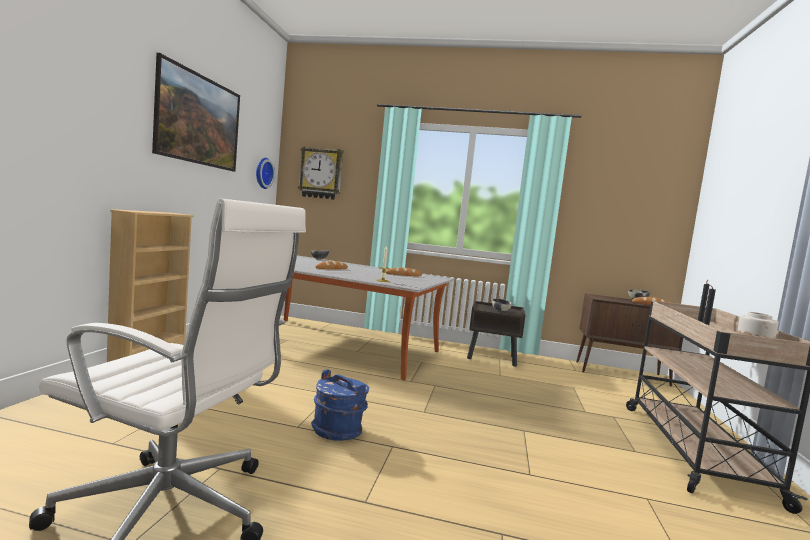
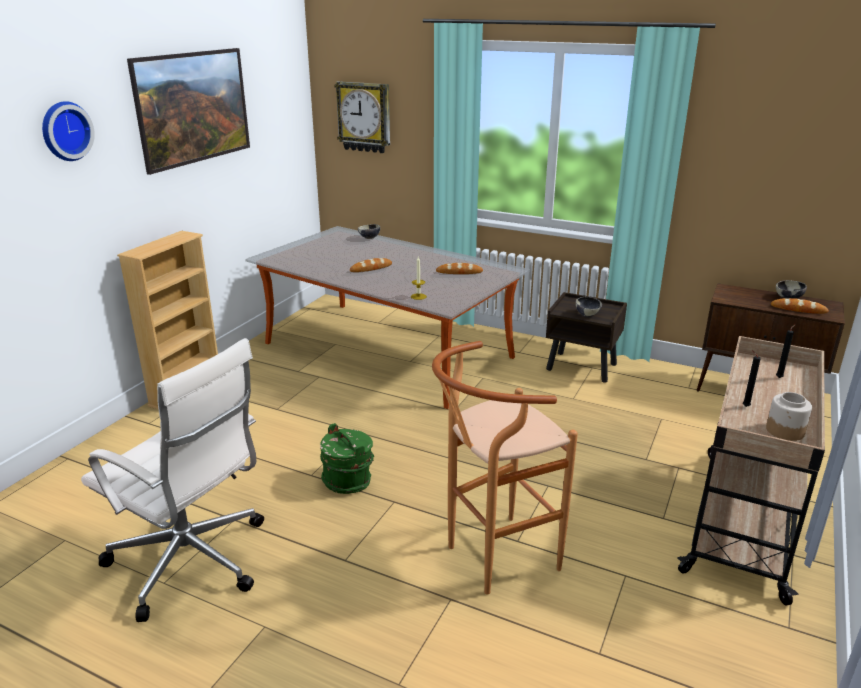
camera: 15 degrees right, 20 degrees up
(262, 173) = (289, 129): wall clock -> wall clock (64, 131)
(338, 430) = (348, 481): blue bucket -> green bucket
(518, 492) = (492, 559): none -> brown stool

